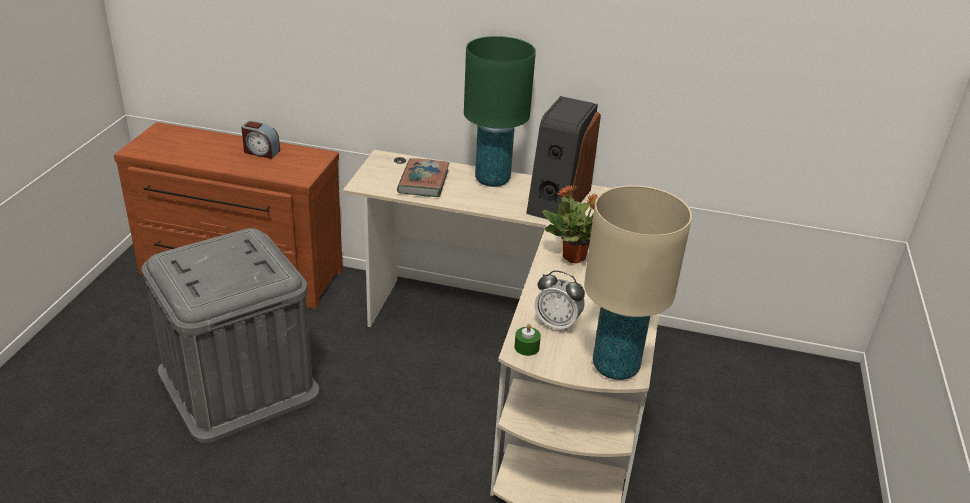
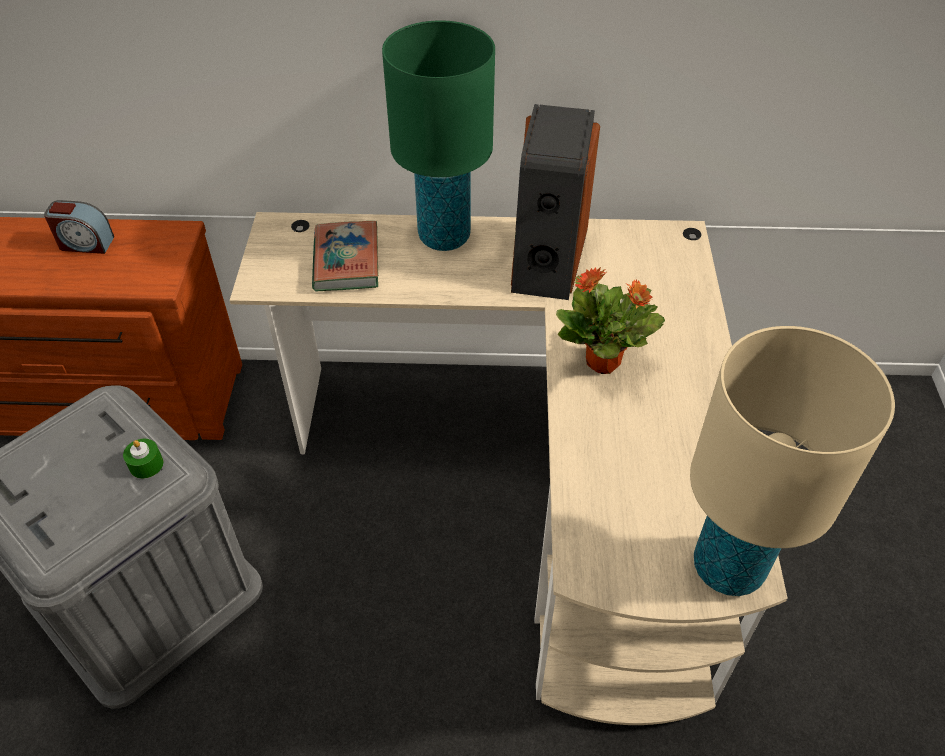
camera: 10 degrees left, 15 degrees up
(526, 347) = (589, 559): green candle -> green candle (146, 465)
(557, 324) = (618, 501): alarm clock -> none

